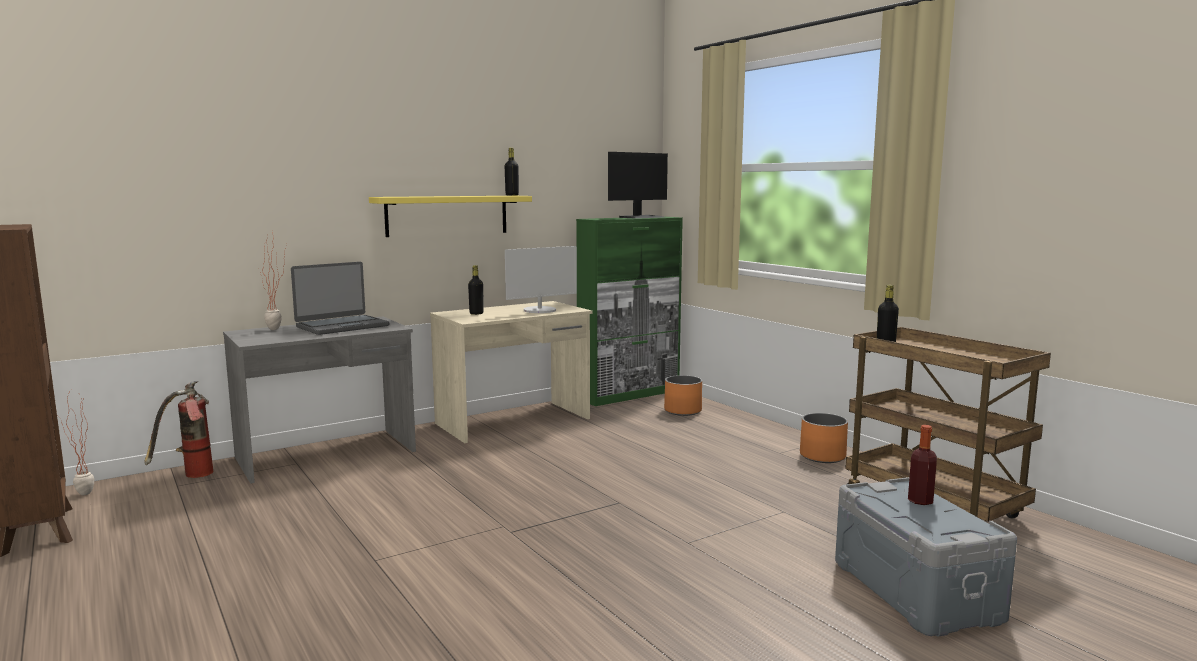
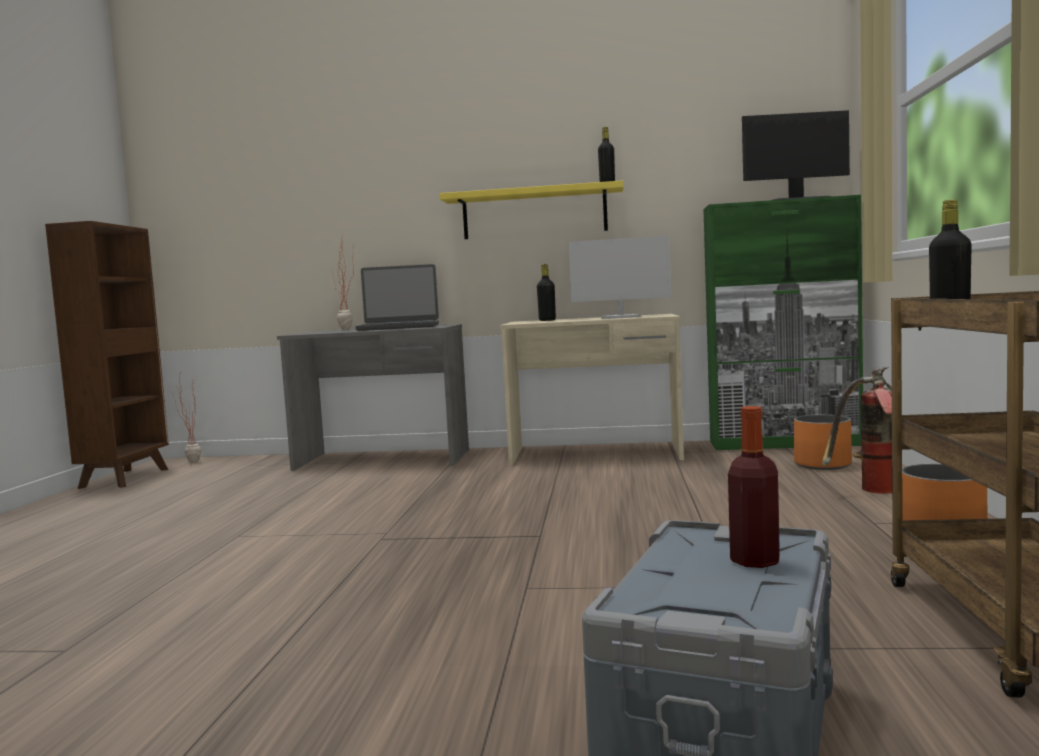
camera: 40 degrees right, 5 degrees down
(190, 476) = (268, 461): fire extinguisher -> fire extinguisher (870, 491)

